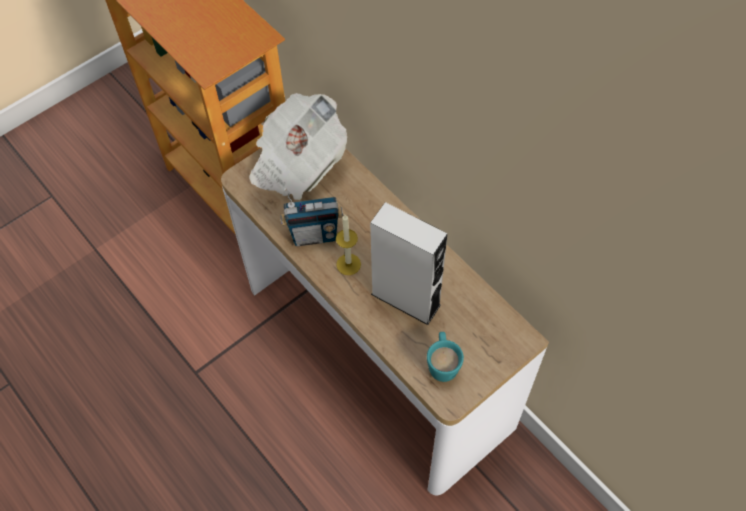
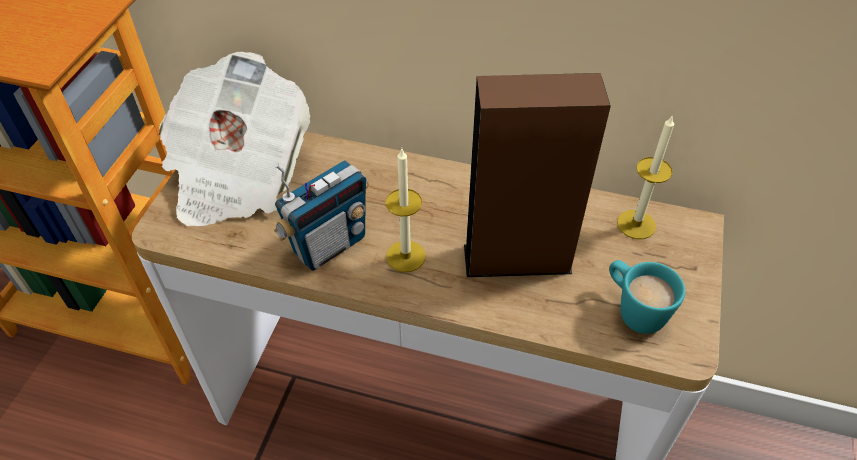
camera: 35 degrees left, 10 degrees down
(405, 299) = (517, 259): grey speaker -> brown speaker
(490, 318) = (636, 224): none -> candle

